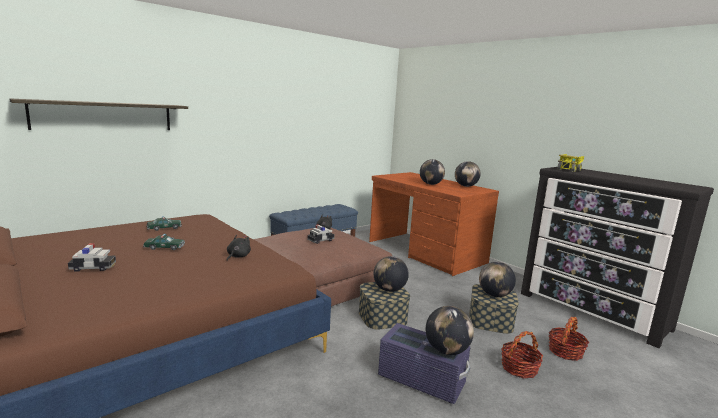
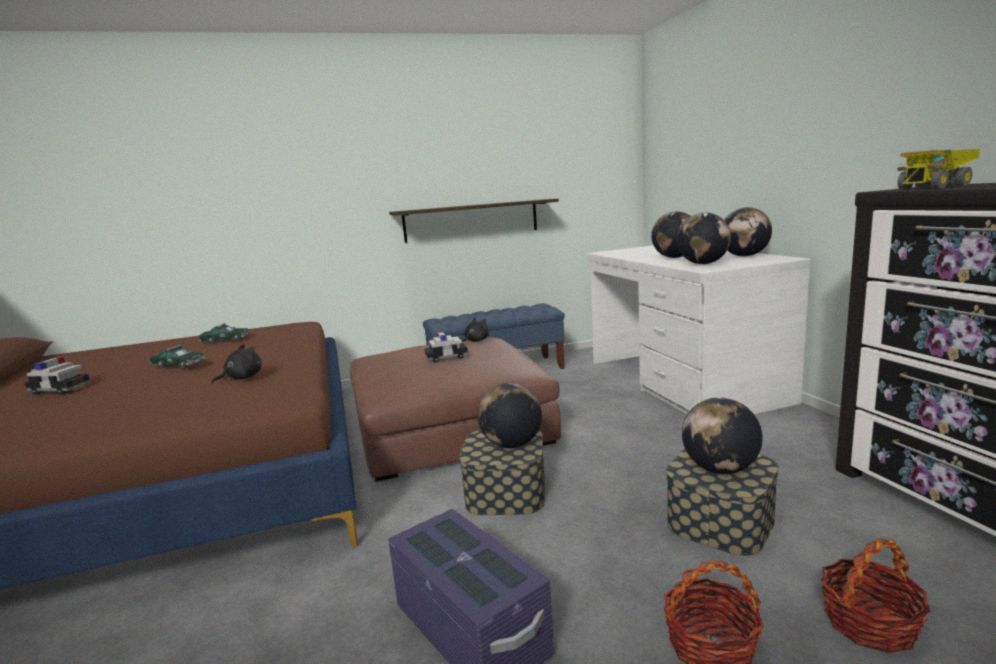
camera: 25 degrees right, 0 degrees up
(104, 116) = (167, 194): shelf -> shelf (471, 220)
(425, 252) = (682, 381): brown desk -> white desk
(446, 351) = (487, 583): globe -> globe (703, 264)

